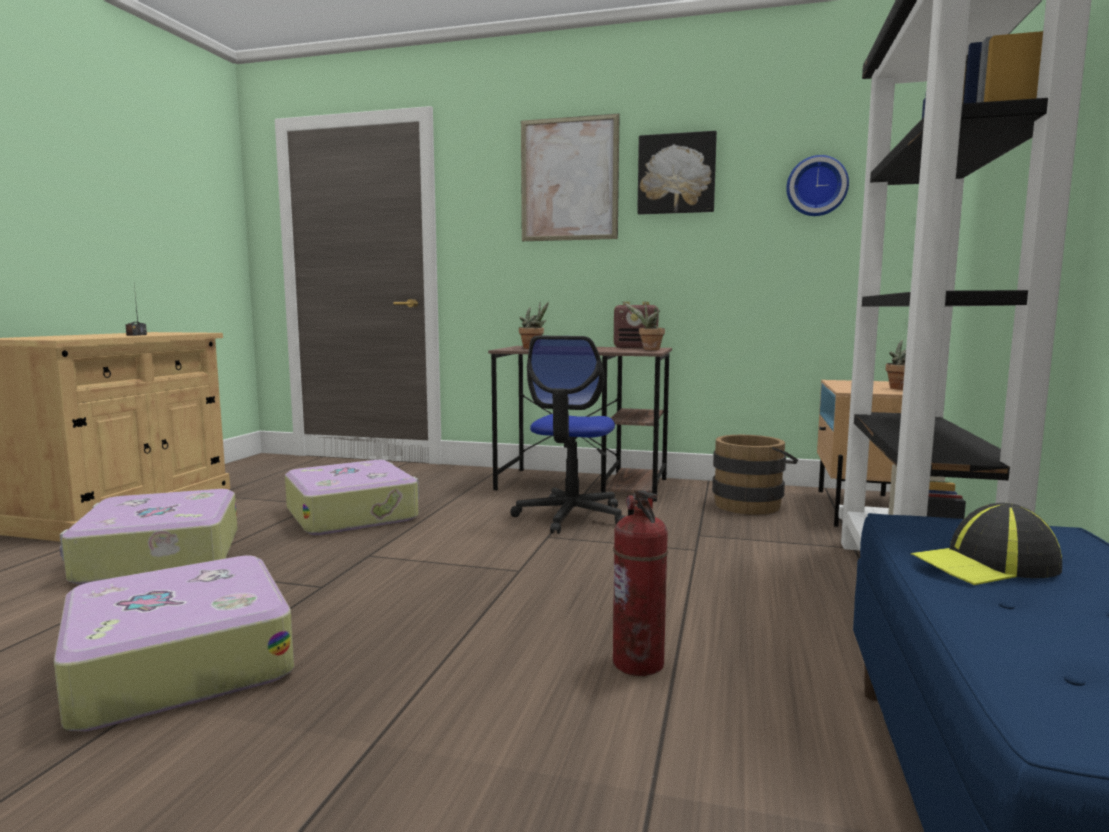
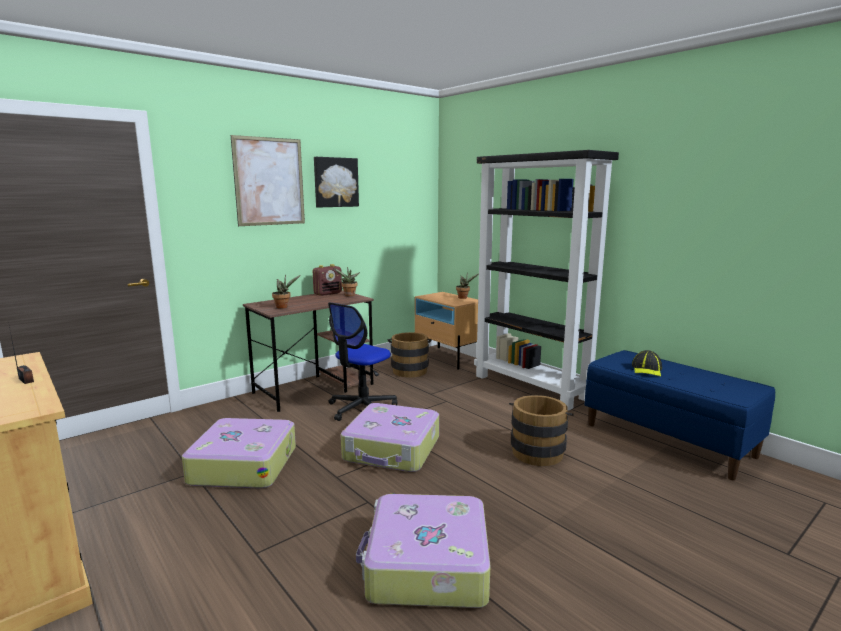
camera: 55 degrees left, 5 degrees up
(158, 557) = (212, 558): suitcase -> suitcase (392, 449)
(571, 516) = (362, 408): office chair -> office chair turned 75 degrees clockwise
(639, 663) = (538, 450): fire extinguisher -> brown bucket
(816, 186) = (401, 193): wall clock -> none

